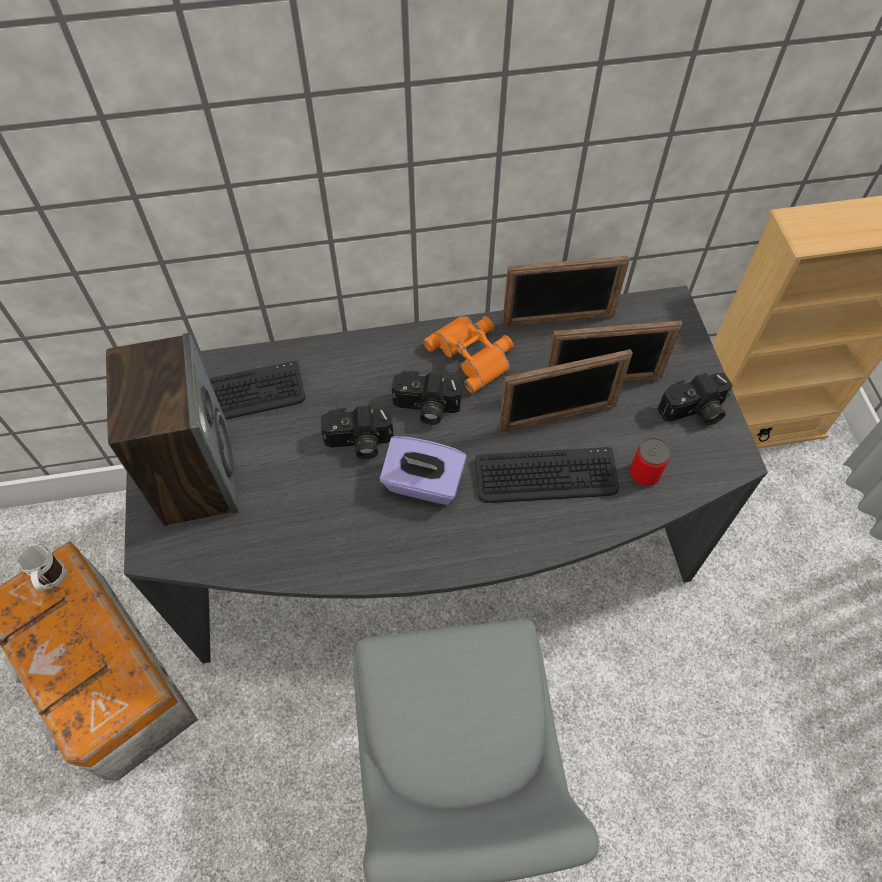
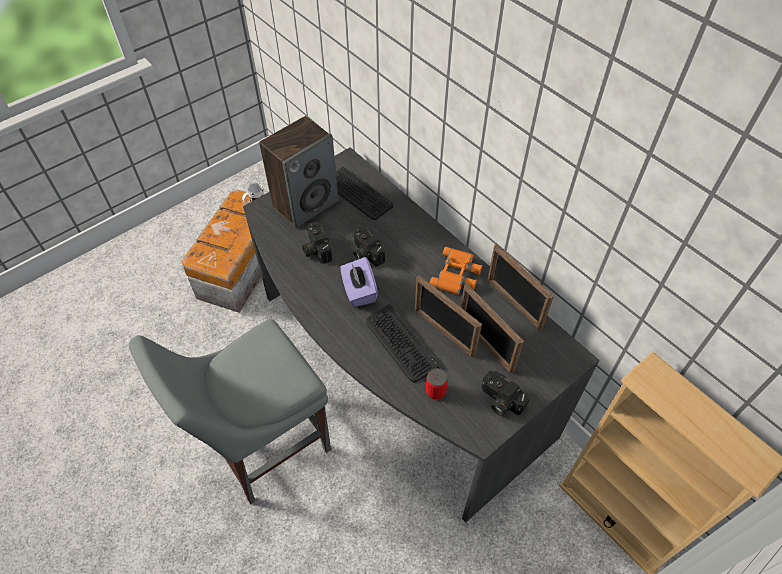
camera: 60 degrees right, 5 degrees down
(425, 408) = (406, 270): camera -> camera (315, 249)

